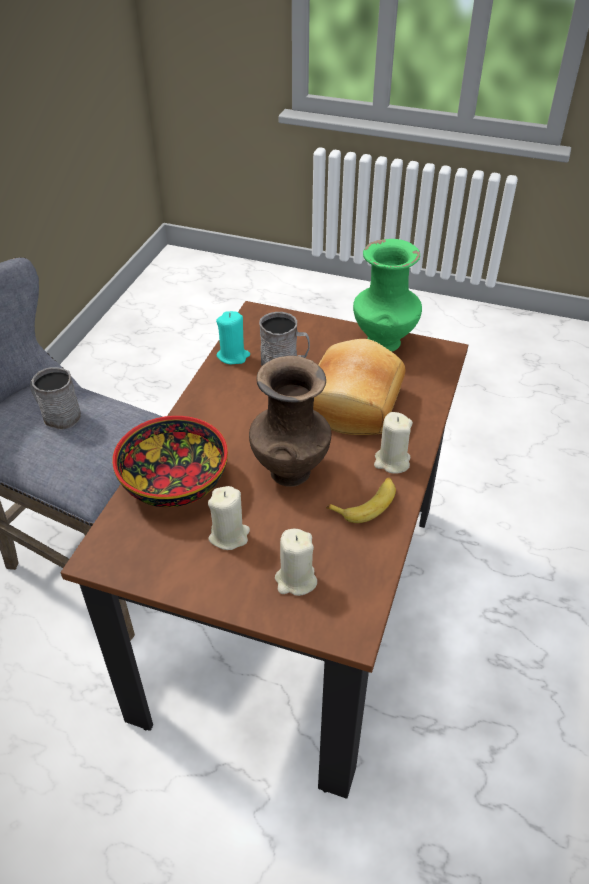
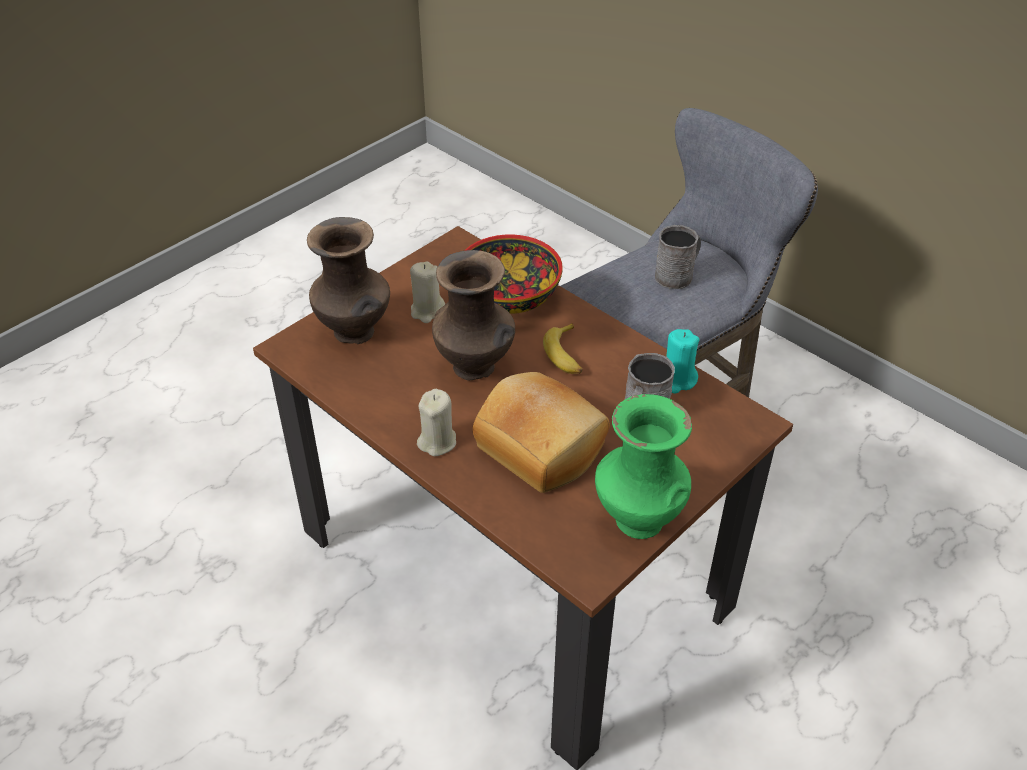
camera: 115 degrees right, 0 degrees up
(295, 580) = (355, 333): beige candle -> brown vase
(366, 504) = (399, 402): banana -> banana (566, 355)

